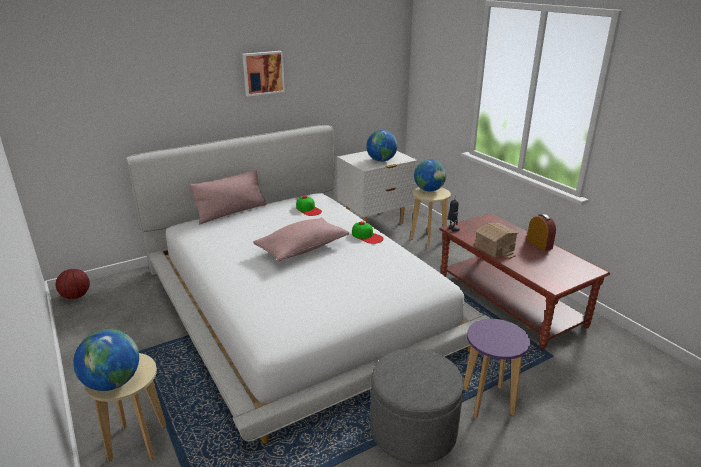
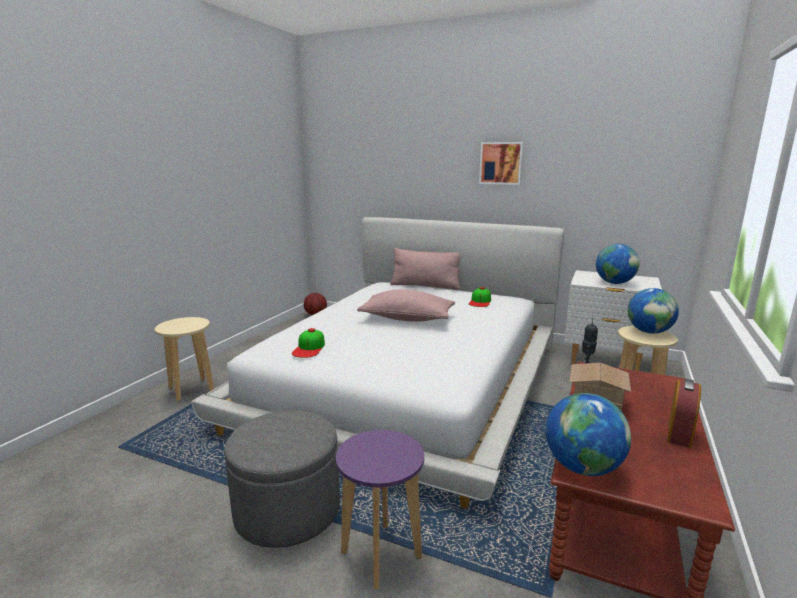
camera: 55 degrees right, 10 degrees down
(113, 382) = (172, 326): globe -> globe (582, 467)
(367, 236) = (478, 333): cap -> cap (309, 348)

